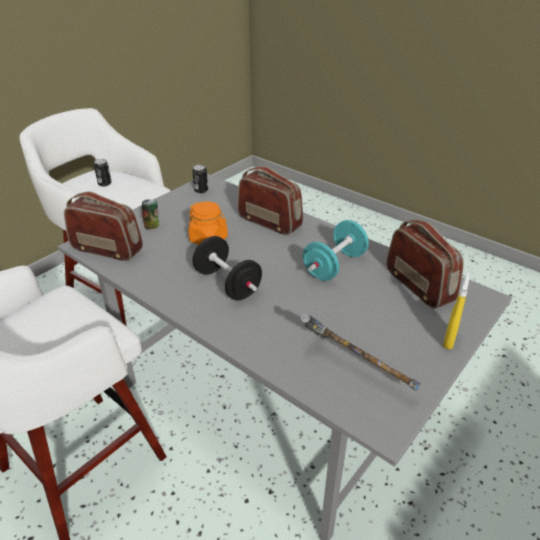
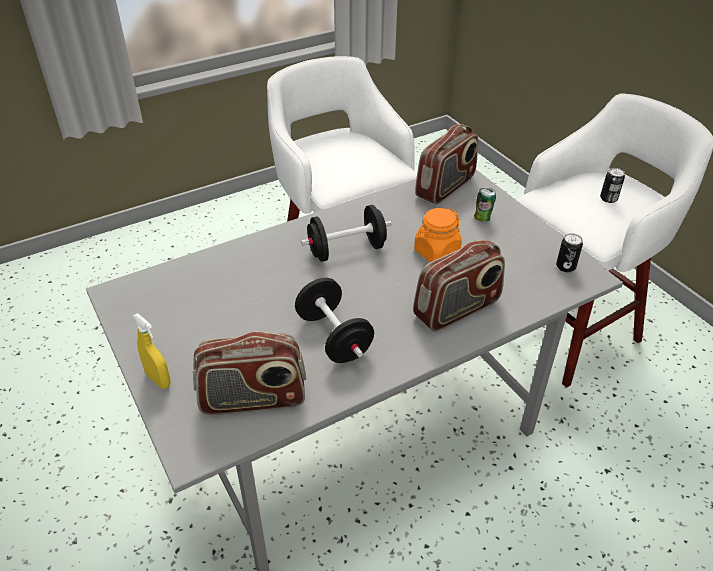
camera: 110 degrees right, 5 degrees up
(334, 266) = (334, 337): turquoise dumbbell -> black dumbbell
(353, 369) = (180, 296): hammer -> none

